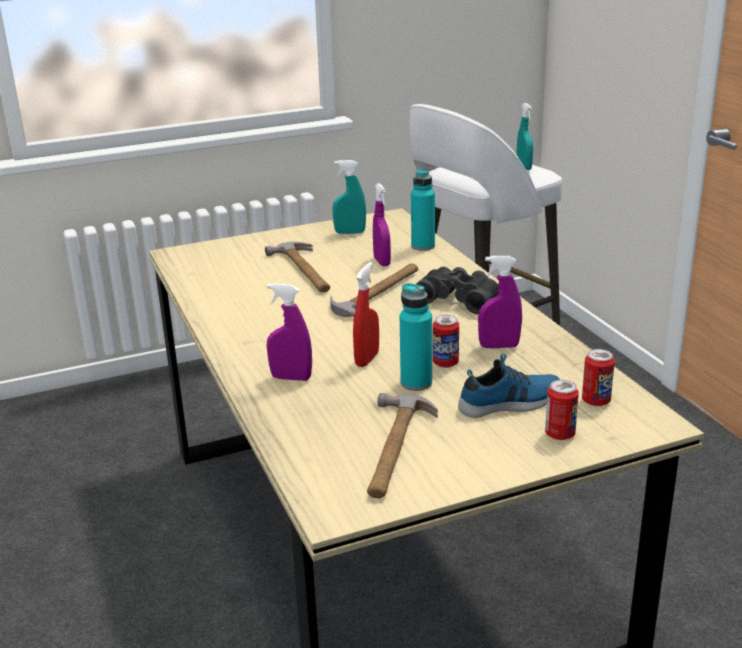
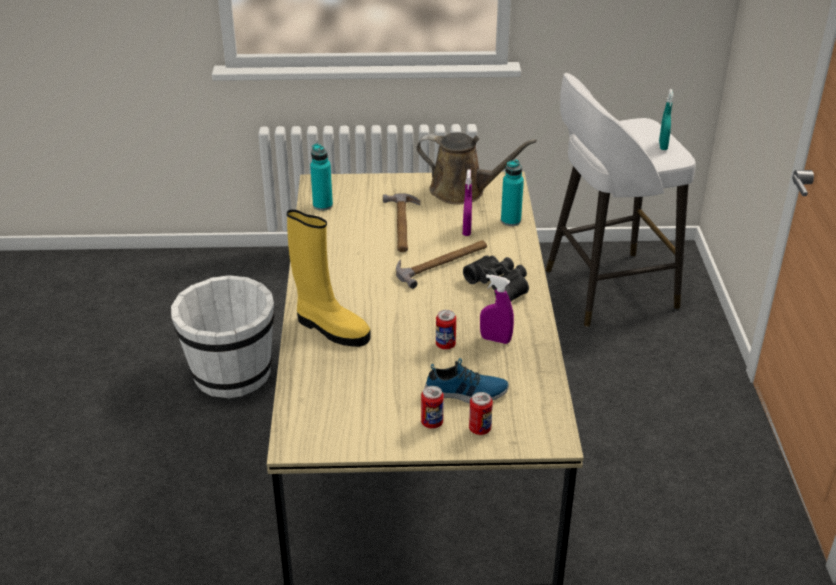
camera: 20 degrees right, 10 degrees up
(101, 520) = (231, 373): none -> white bucket
(291, 378) = (330, 328): purple spray bottle -> yellow boot
(350, 232) = (463, 191): turquoise spray bottle -> brown watering can
(367, 359) = (392, 326): red spray bottle -> none
(394, 448) = (361, 408): hammer -> none
(416, 383) = (412, 357): turquoise bottle -> turquoise bottle (322, 205)
(596, 401) = (527, 408): can -> can (432, 423)

